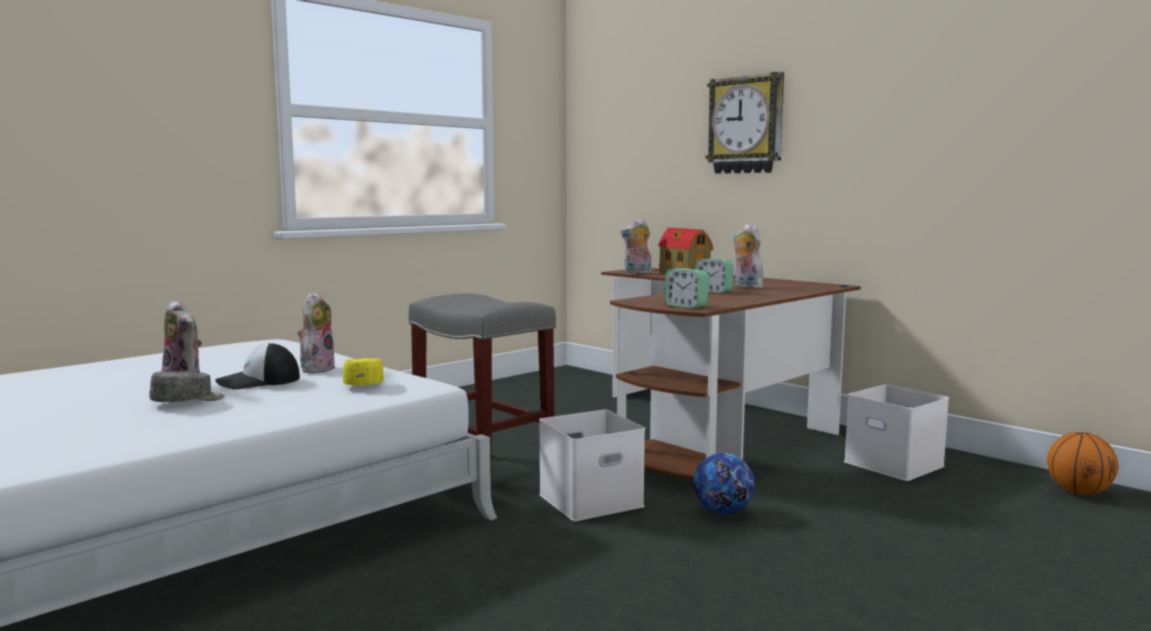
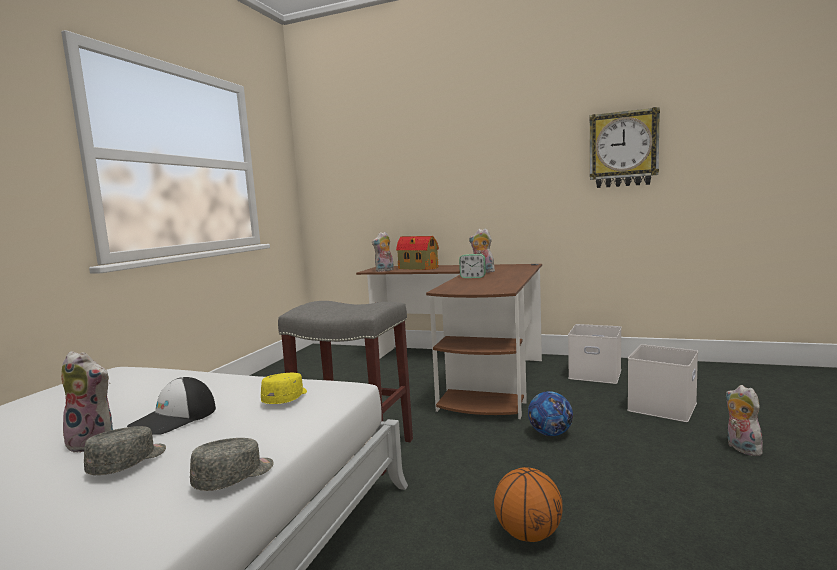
camera: 25 degrees left, 0 degrees up
(243, 425) = (235, 477): none -> grey cap
(316, 369) = (211, 391): plush toy -> plush toy (740, 448)
(365, 384) = (286, 398): yellow cap -> yellow cap turned 45 degrees clockwise
(591, 499) = (456, 448): white storage box -> white storage box (661, 406)
(686, 306) = (489, 289): alarm clock -> none
(746, 125) = (448, 163): wall clock -> wall clock (623, 149)
(1079, 492) = (700, 370): basketball -> basketball (528, 534)

